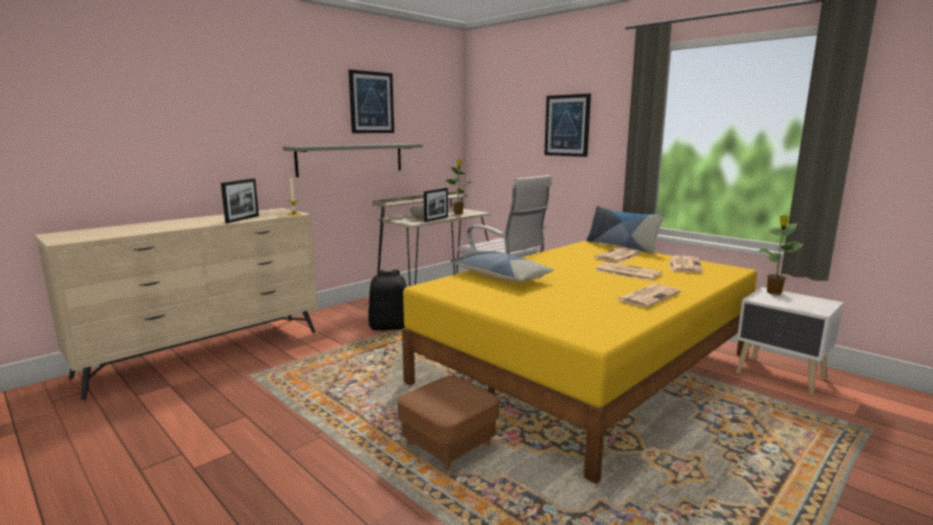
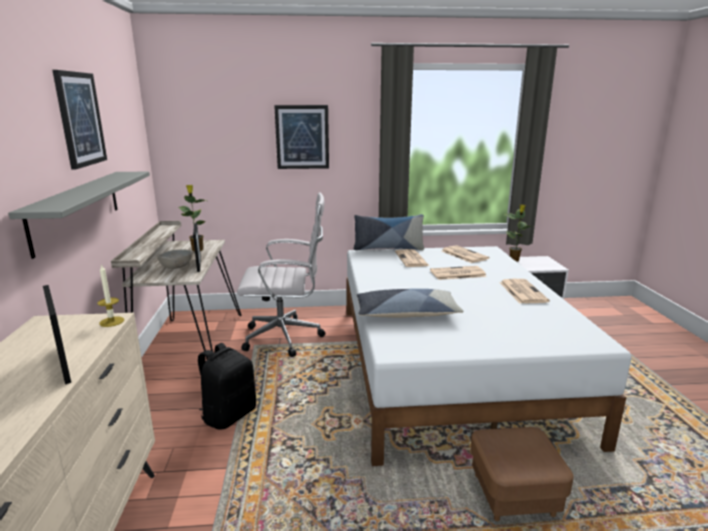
camera: 50 degrees left, 5 degrees up
(586, 369) = (448, 366): yellow bed -> white bed

